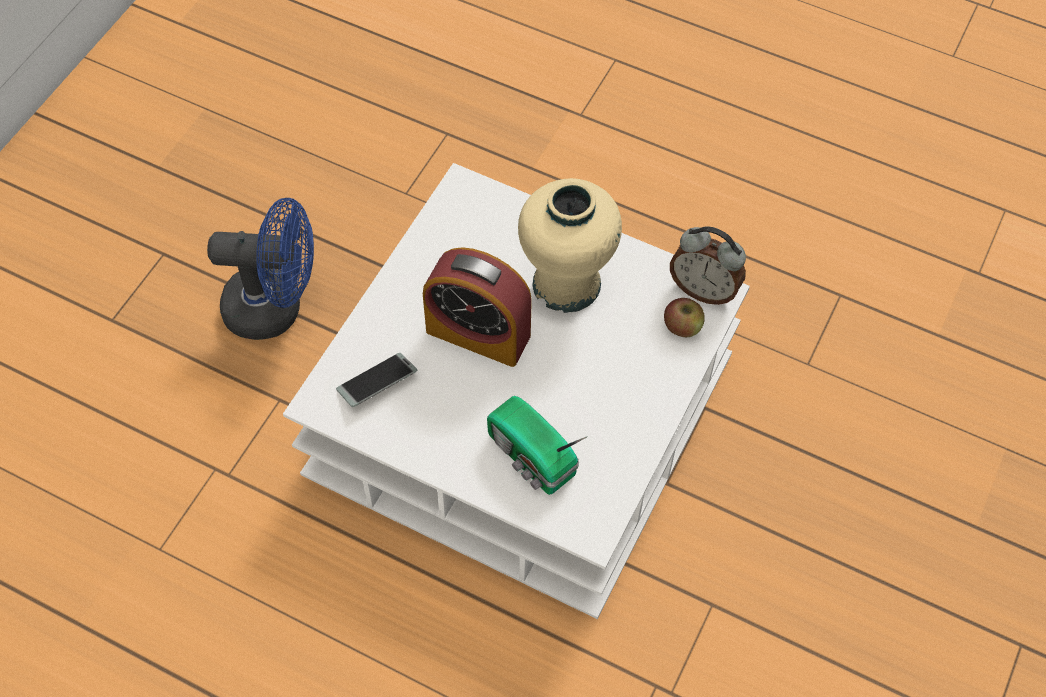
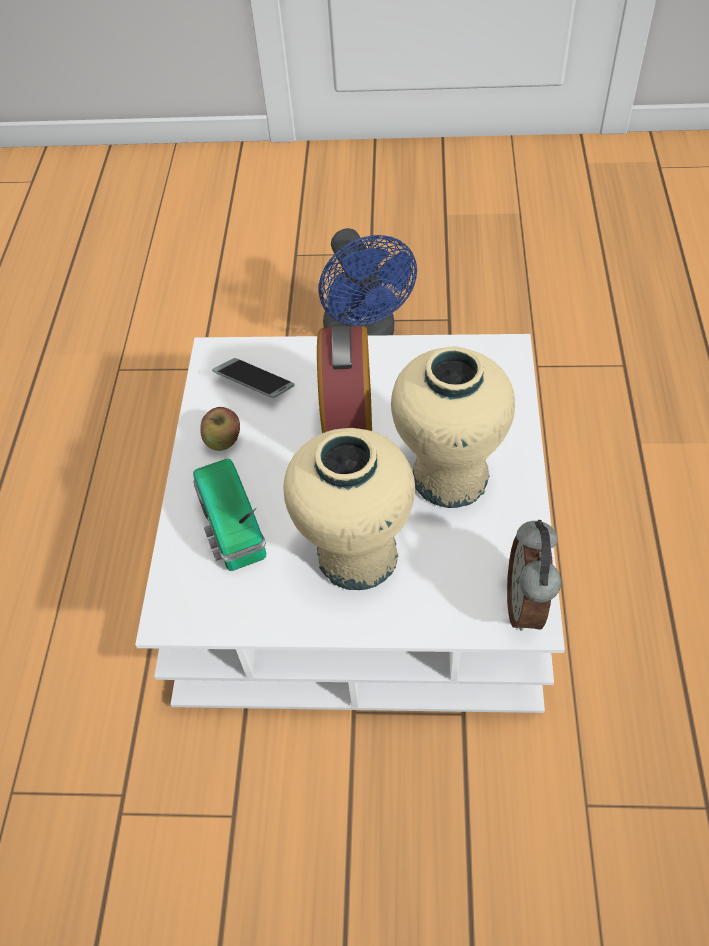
camera: 70 degrees right, 5 degrees down
(531, 458) = (231, 530): radio -> radio turned 45 degrees counterclockwise
(606, 378) = (357, 556): none -> beige vase
(682, 326) = (464, 601): apple -> apple (223, 440)

